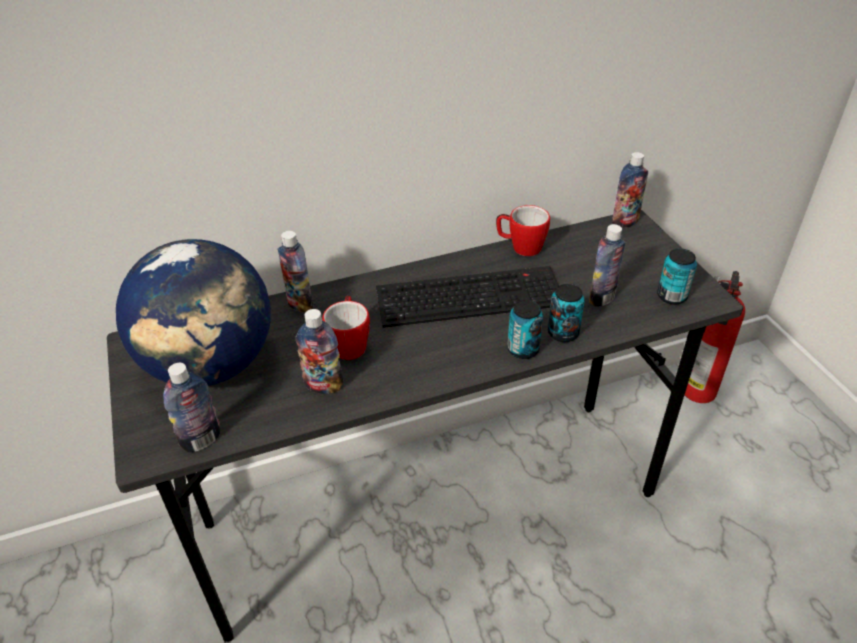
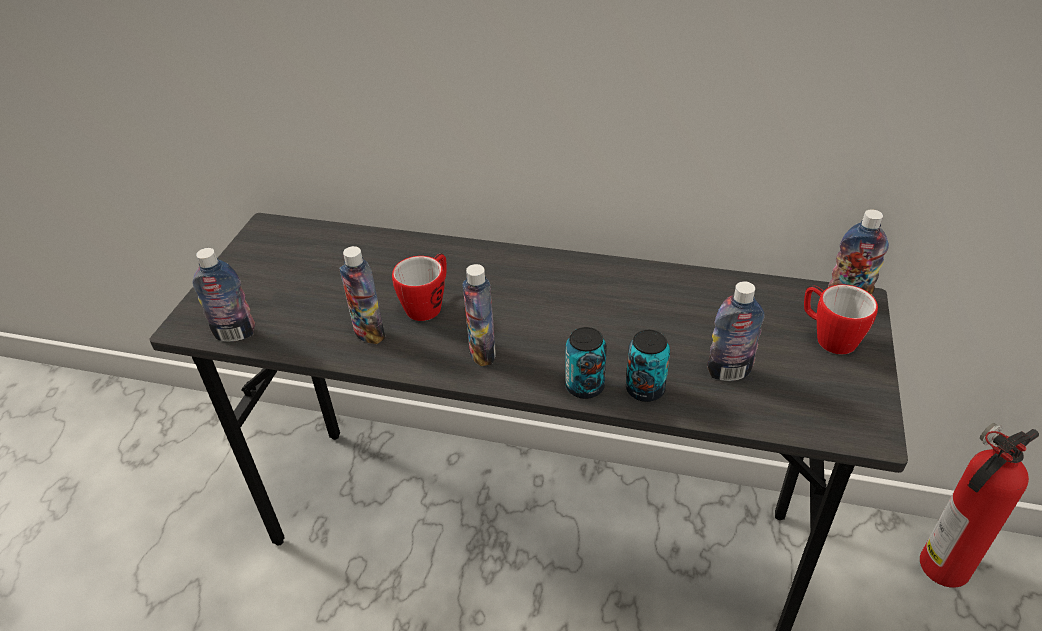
camera: 35 degrees right, 0 degrees up
(211, 365) = (302, 273): globe -> none
(300, 304) = (422, 249): bottle -> bottle (482, 352)
(471, 295) = (587, 307): keyboard -> none
(520, 247) = (691, 278): mug -> mug (828, 337)
(671, 296) = (819, 407): can -> none

